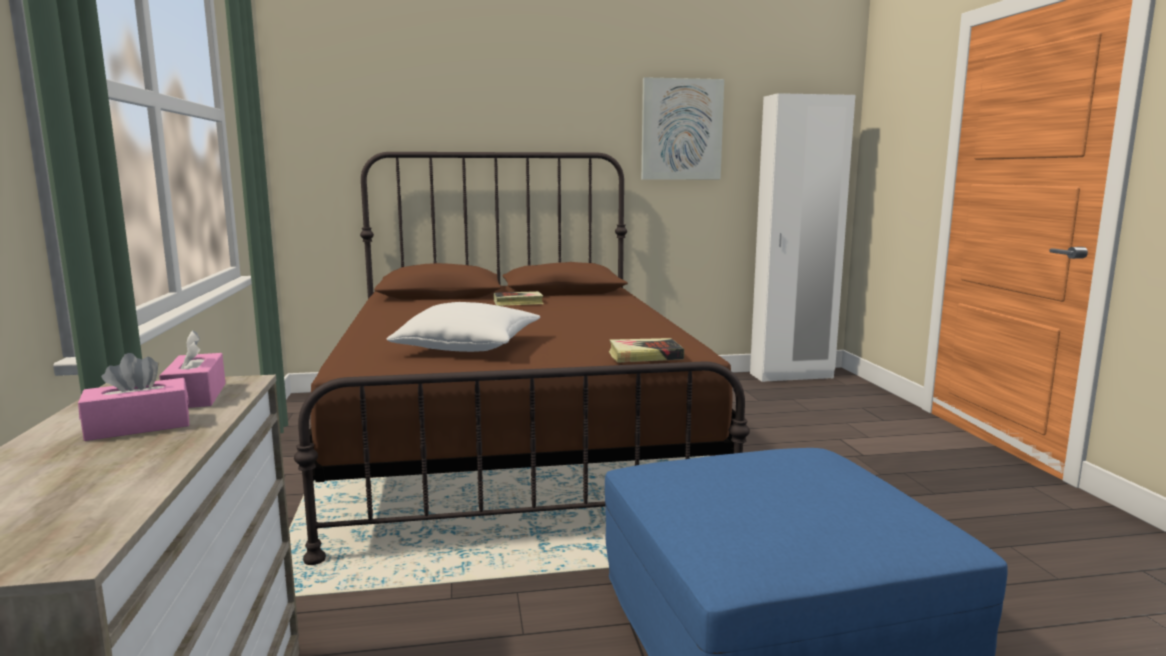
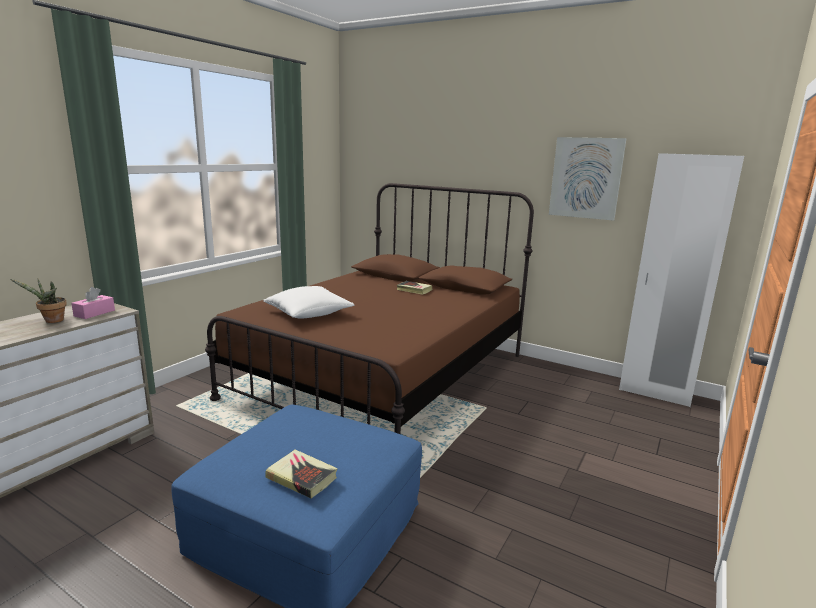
camera: 40 degrees right, 5 degrees up
(139, 426) = (51, 321): pink tissue box -> potted plant
(645, 356) = (359, 345): book -> book (302, 477)

